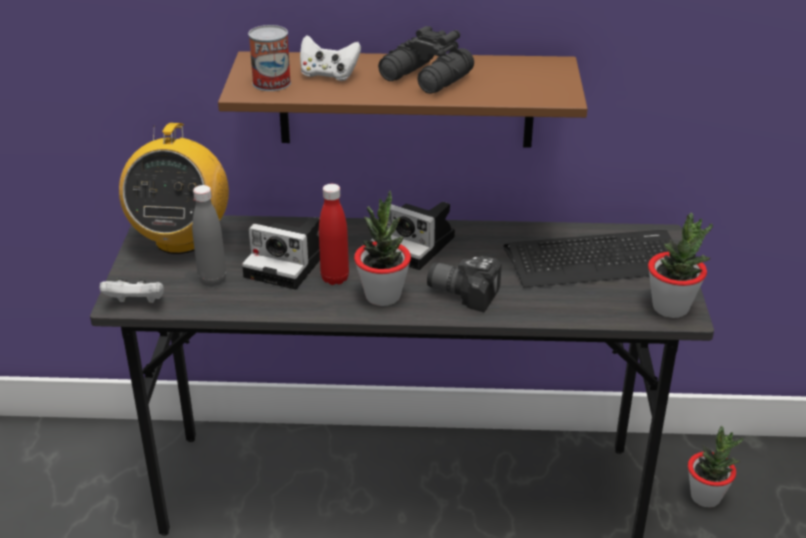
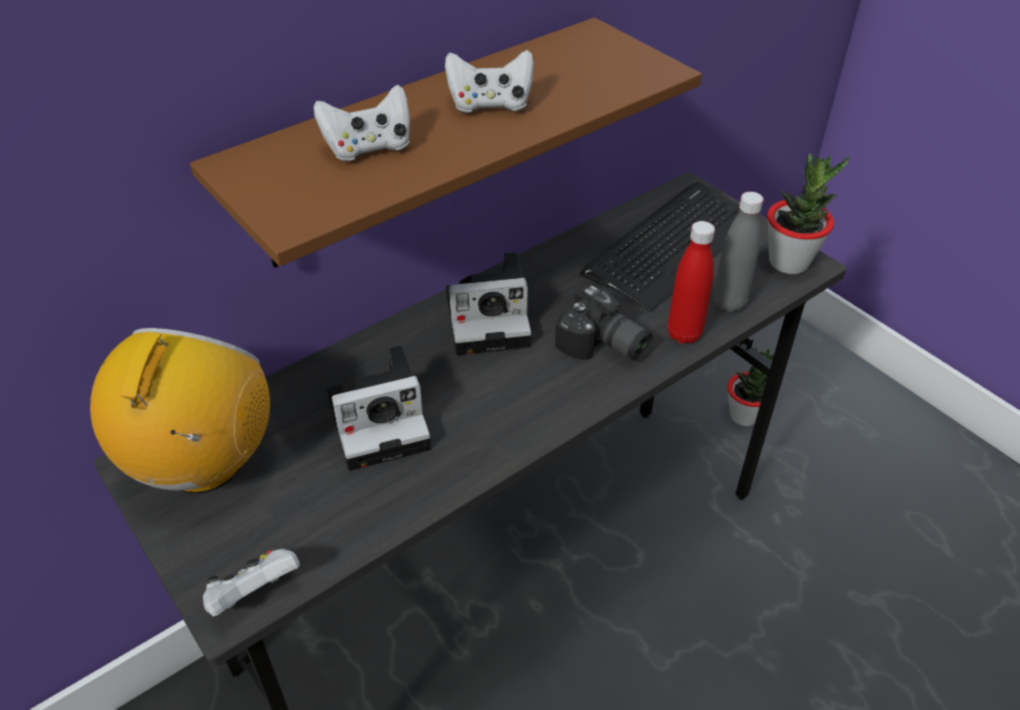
camera: 40 degrees left, 10 degrees up
(180, 239) = (203, 464): radio -> radio turned 135 degrees counterclockwise
(212, 280) = (315, 497): grey bottle -> grey bottle (729, 303)
(271, 83) = (311, 191): can -> none
(335, 278) = (456, 409): red bottle -> red bottle (684, 334)
(383, 296) = (532, 400): potted plant -> none
(426, 78) = (490, 105): black binoculars -> white game controller
(464, 291) = (603, 347): camera -> camera turned 120 degrees counterclockwise

